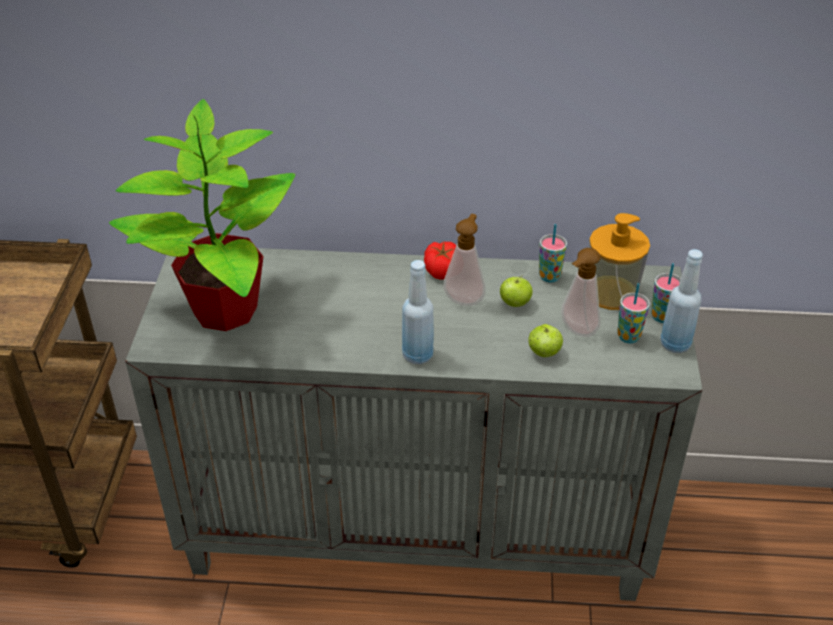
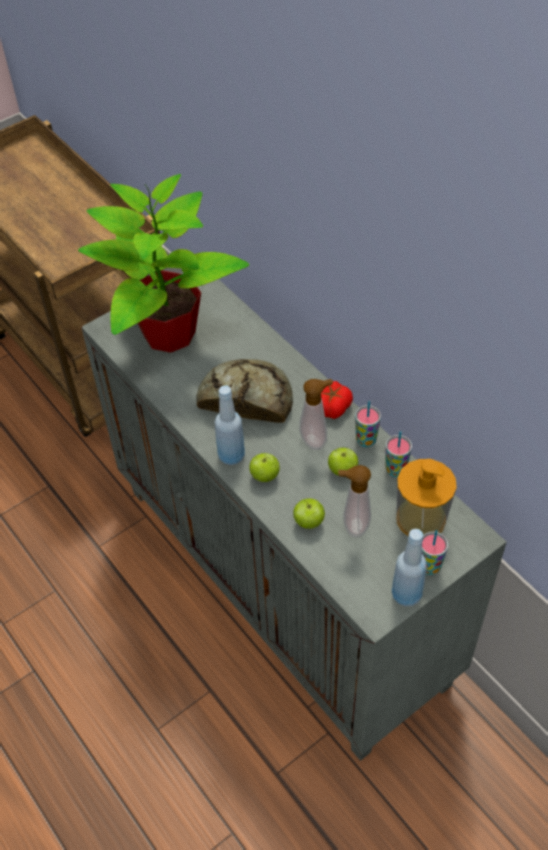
camera: 50 degrees right, 10 degrees up
(366, 309) = (246, 397): none -> bread
(465, 349) = (265, 476): none -> apple
(628, 337) = (382, 560): cup -> cup (366, 440)

